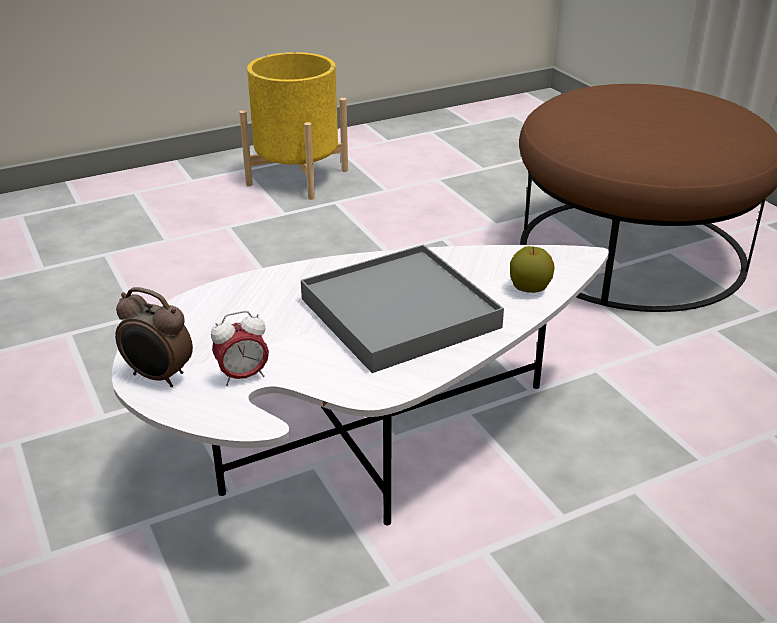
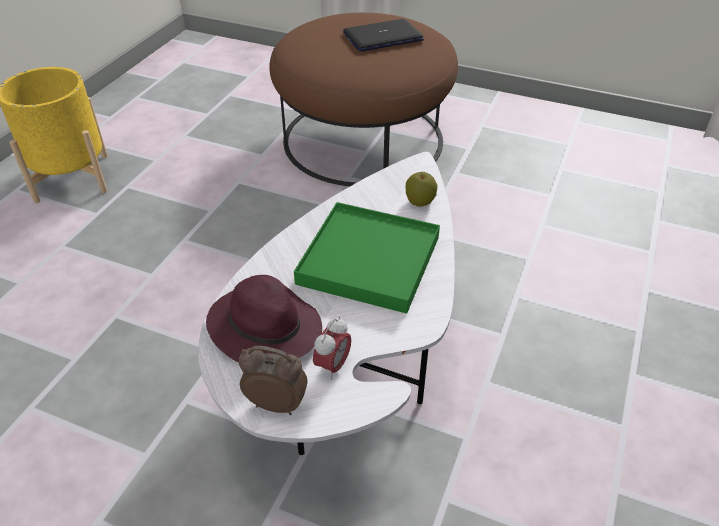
camera: 40 degrees left, 10 degrees up
(158, 377) = (277, 403): alarm clock -> alarm clock turned 150 degrees counterclockwise
(228, 318) = (264, 327): none -> purple hat
(399, 313) = (369, 260): grey tray -> green tray
(682, 117) = (383, 37): none -> laptop

